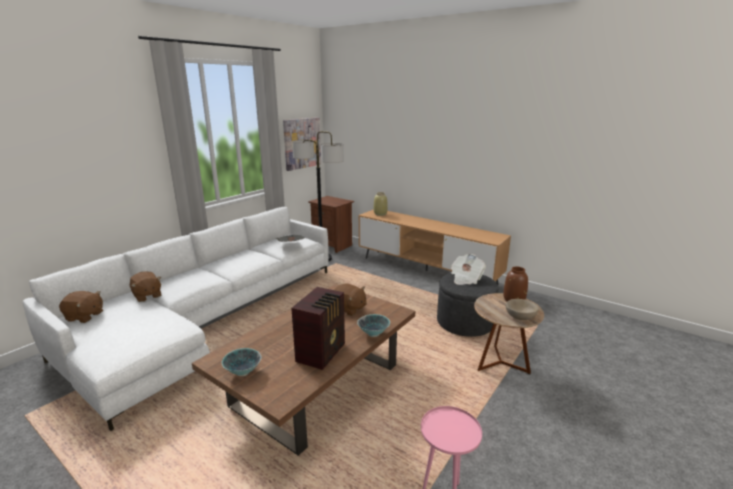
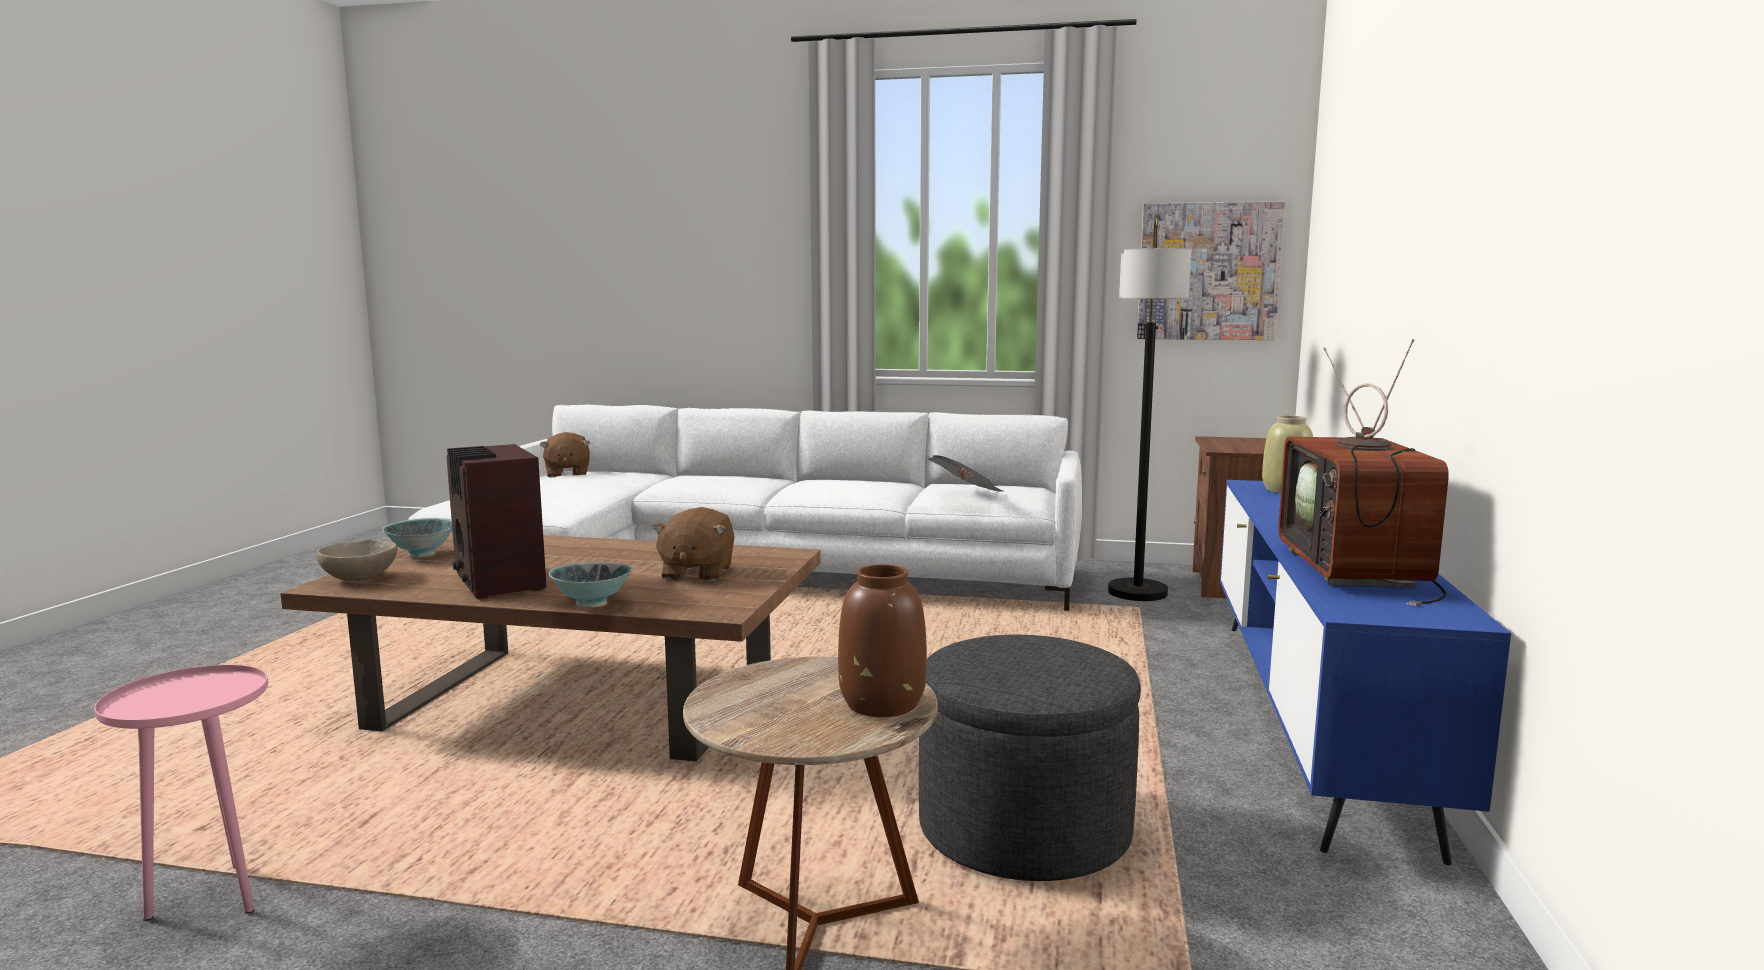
camera: 65 degrees right, 10 degrees down
(147, 296) = (651, 479): brown plush toy -> none
(322, 352) = (498, 583): radio -> radio turned 60 degrees clockwise
(426, 270) = (1310, 716): brown tv stand -> blue tv stand
(464, 231) = (1359, 571): none -> television
(466, 278) = (1045, 657): newspaper -> none
(520, 317) = (754, 719): beige bowl -> beige bowl (360, 578)

